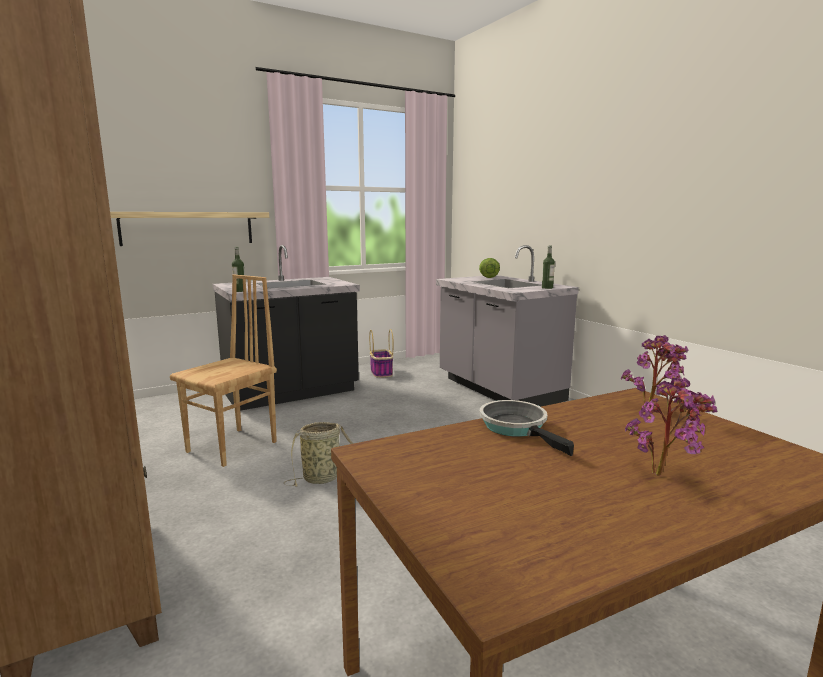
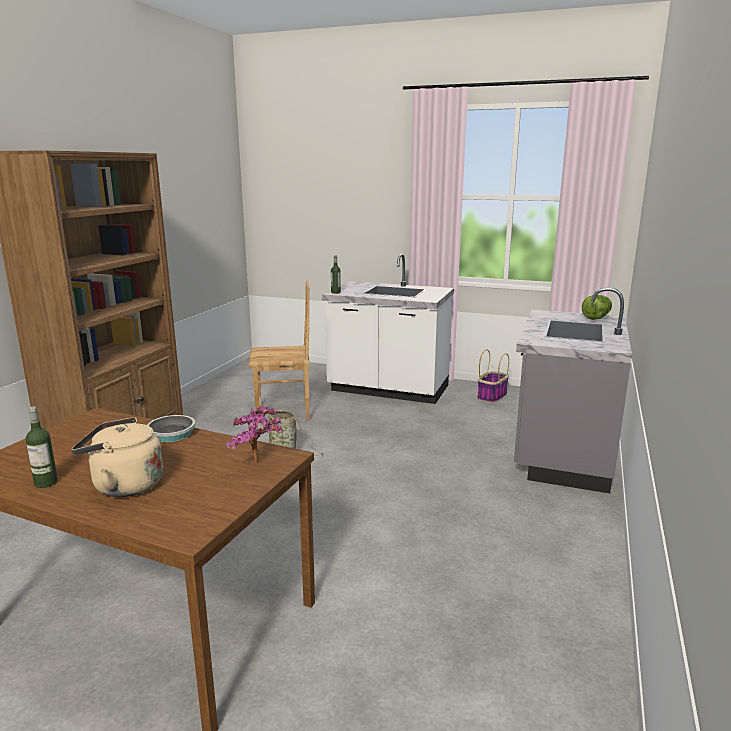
camera: 50 degrees right, 5 degrees up
(188, 228) = (344, 232): shelf -> none
(291, 393) = (388, 390): black counter -> white counter
(547, 288) = (586, 346): bottle -> bottle (46, 482)
(665, 476) = (124, 485): potted plant -> beige kettle

